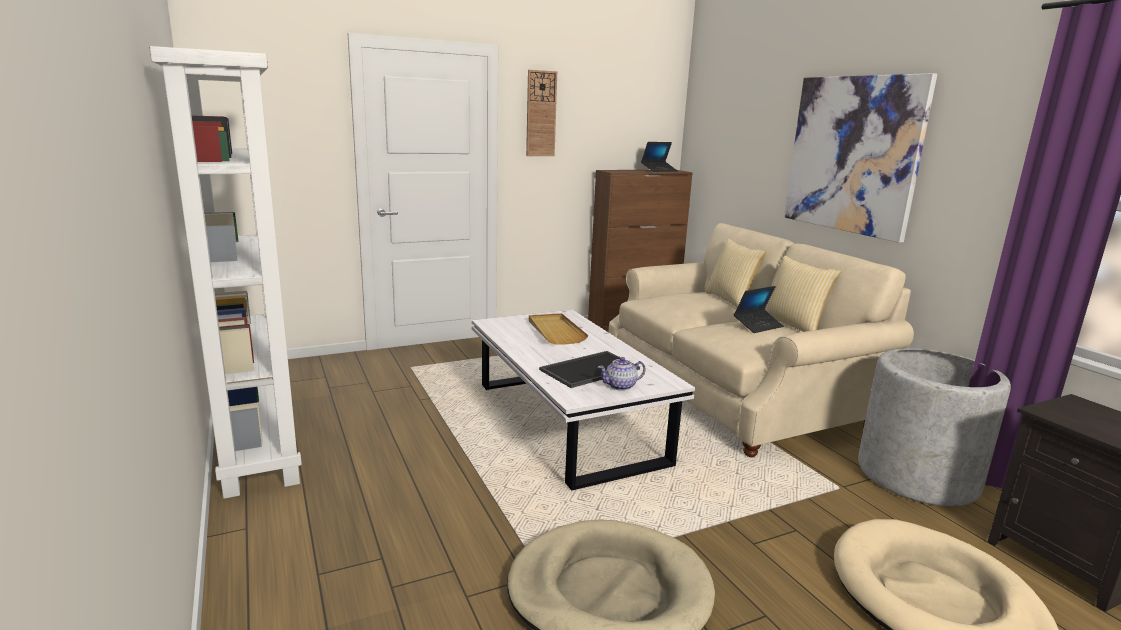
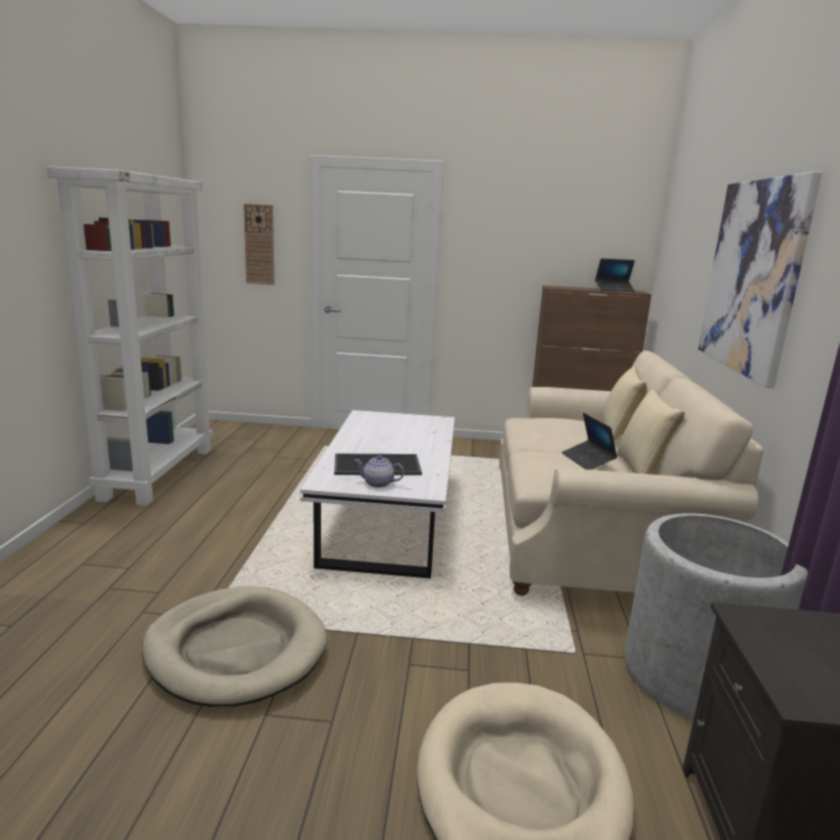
camera: 30 degrees right, 0 degrees up
(541, 114) = (485, 227): wall clock -> wall clock (259, 244)
(555, 331) = (405, 431): beige tray -> none
(758, 325) = (588, 460): laptop -> laptop turned 75 degrees clockwise

